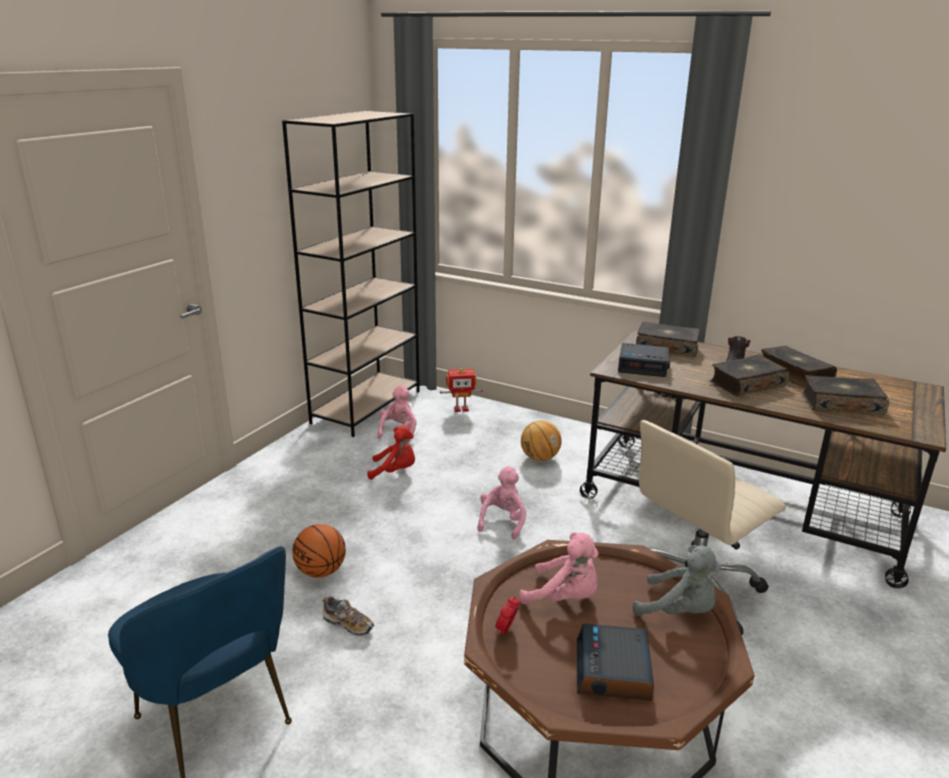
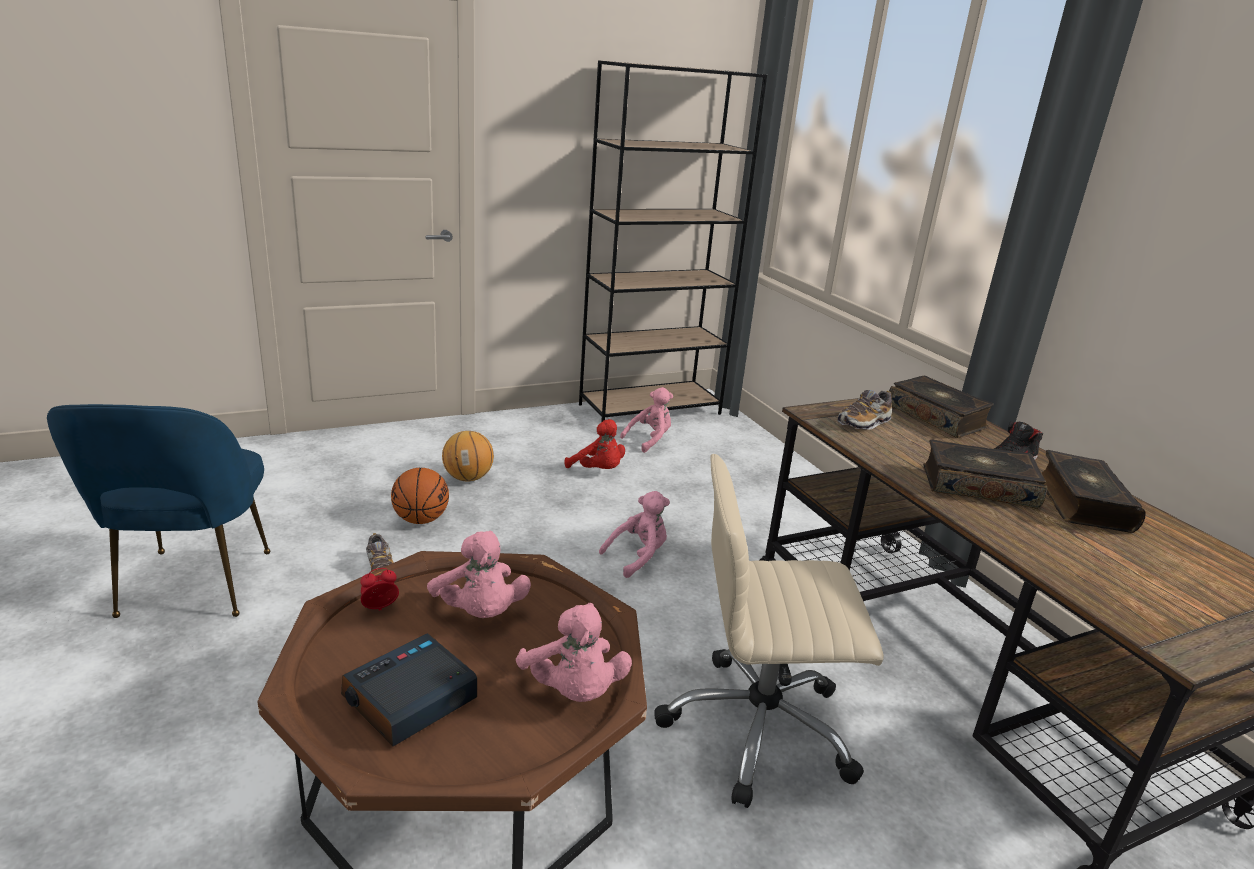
camera: 35 degrees right, 0 degrees up
(461, 409) = (742, 443): toy robot -> none
(539, 458) = (764, 519): basketball -> basketball (468, 478)
(643, 366) = (864, 423): alarm clock -> shoe
(679, 611) = (573, 691): grey plush toy -> pink plush toy
(841, 404) = (1096, 560): book -> none

